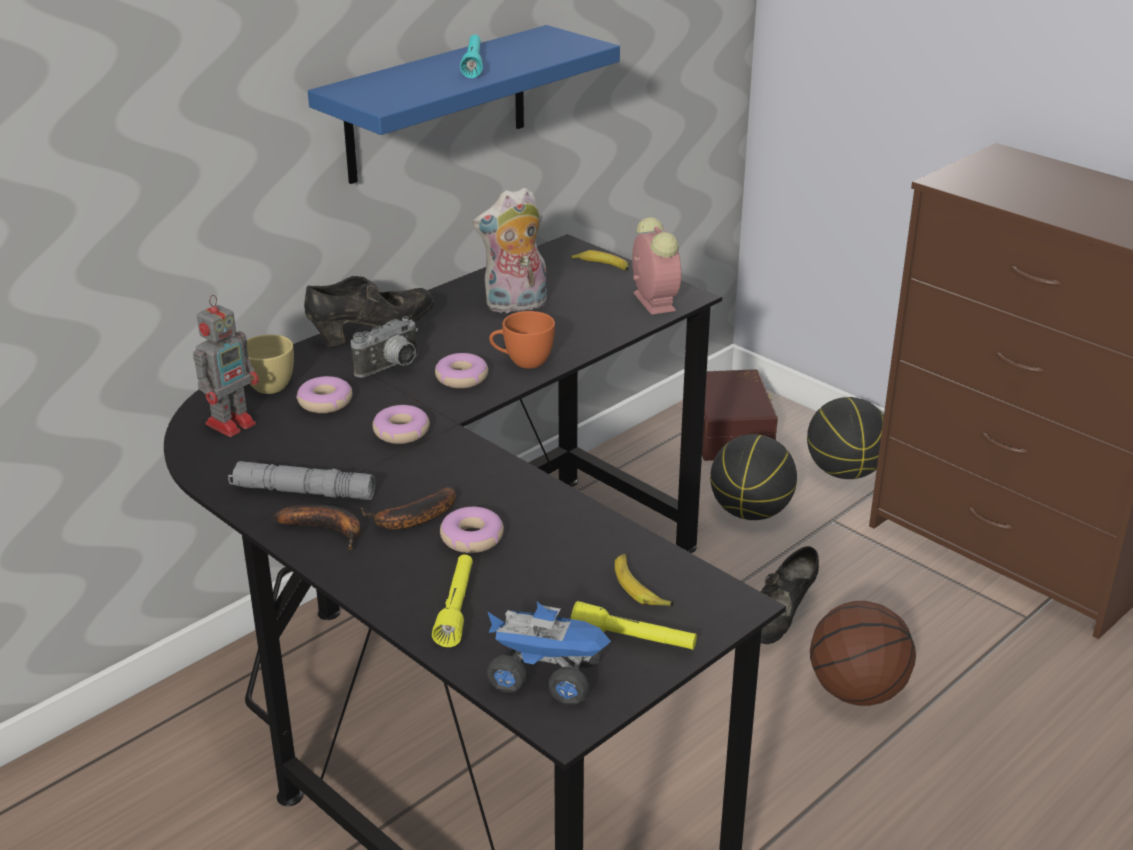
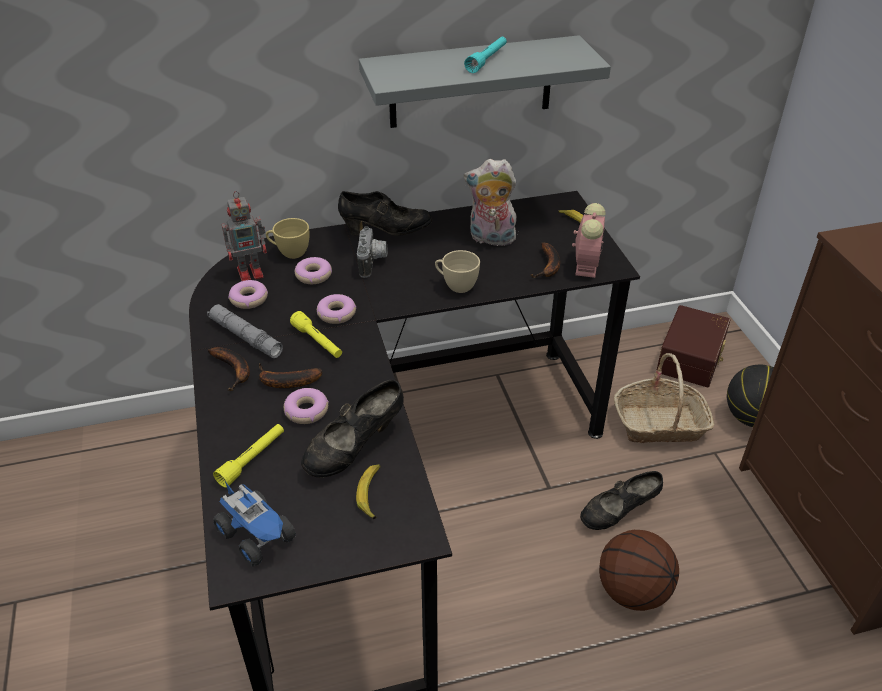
camera: 30 degrees right, 10 degrees up
(392, 368) = (373, 262): camera -> camera turned 75 degrees counterclockwise
(437, 105) = (471, 82): blue shelf -> grey shelf
(461, 378) = (407, 285): donut -> donut (249, 299)
(522, 362) = (456, 285): orange cup -> beige cup
(573, 553) = (354, 449): none -> black shoe
(612, 314) = (548, 266): none -> banana
(633, 640) = (331, 533): yellow flashlight -> yellow flashlight (317, 342)
(751, 512) = (660, 424): basketball -> basket

